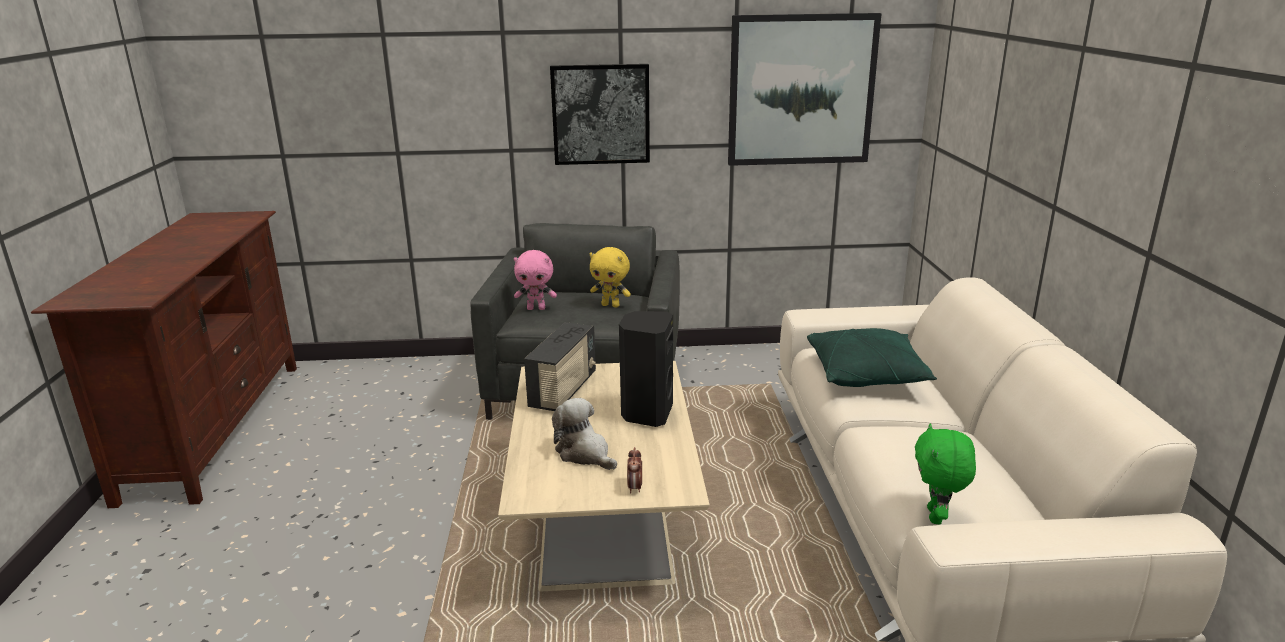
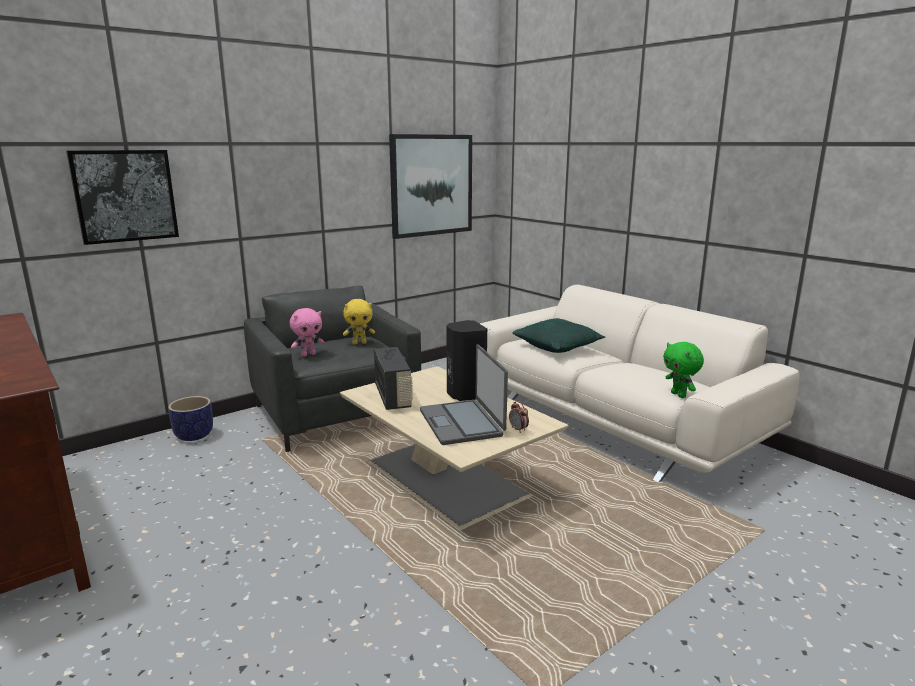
camera: 35 degrees left, 5 degrees down
(432, 371) = (194, 435): none -> planter
(585, 454) = (462, 423): plush toy -> laptop
(600, 114) = (307, 206): picture -> picture (125, 196)

